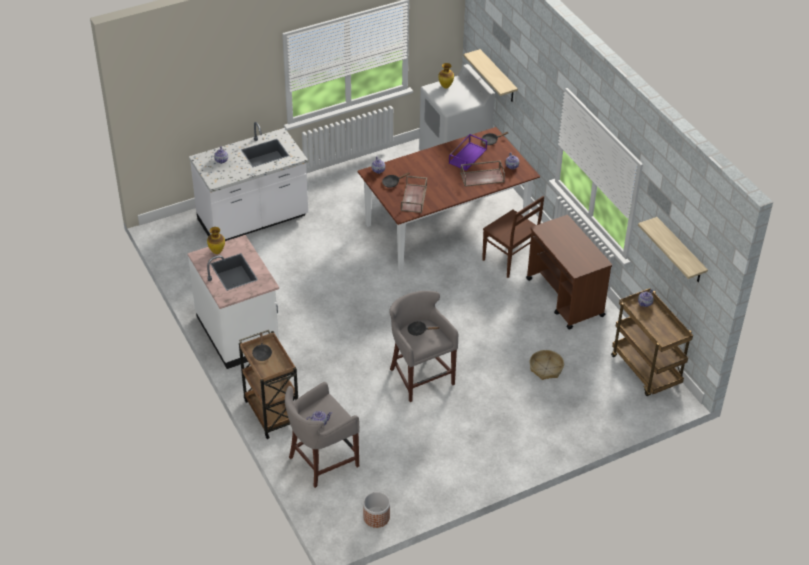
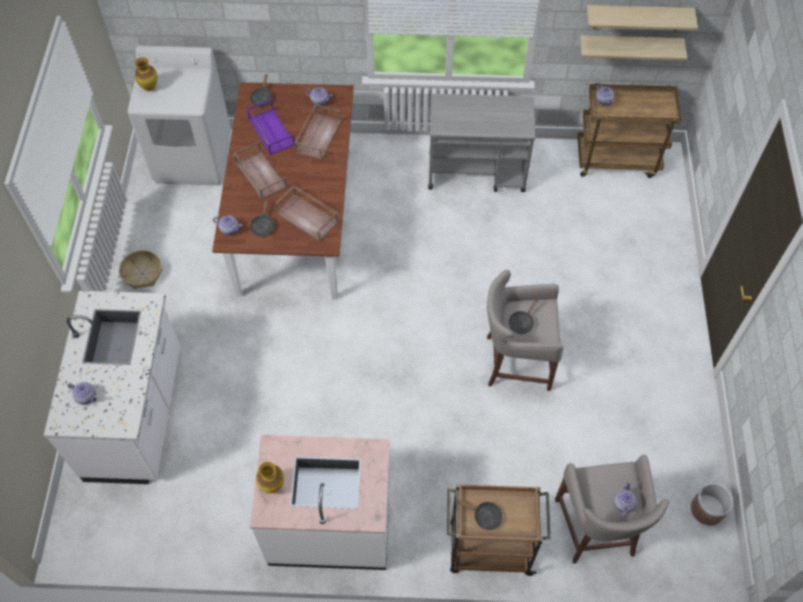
camera: 60 degrees left, 15 degrees up
(429, 165) = (260, 175): none -> brown tray
(498, 77) = (205, 26): shelf -> shelf (629, 47)
(510, 260) = (390, 190): brown chair -> none
(545, 368) = (569, 240): basket -> basket (142, 273)
(565, 298) = (477, 172): brown cart -> grey cart

